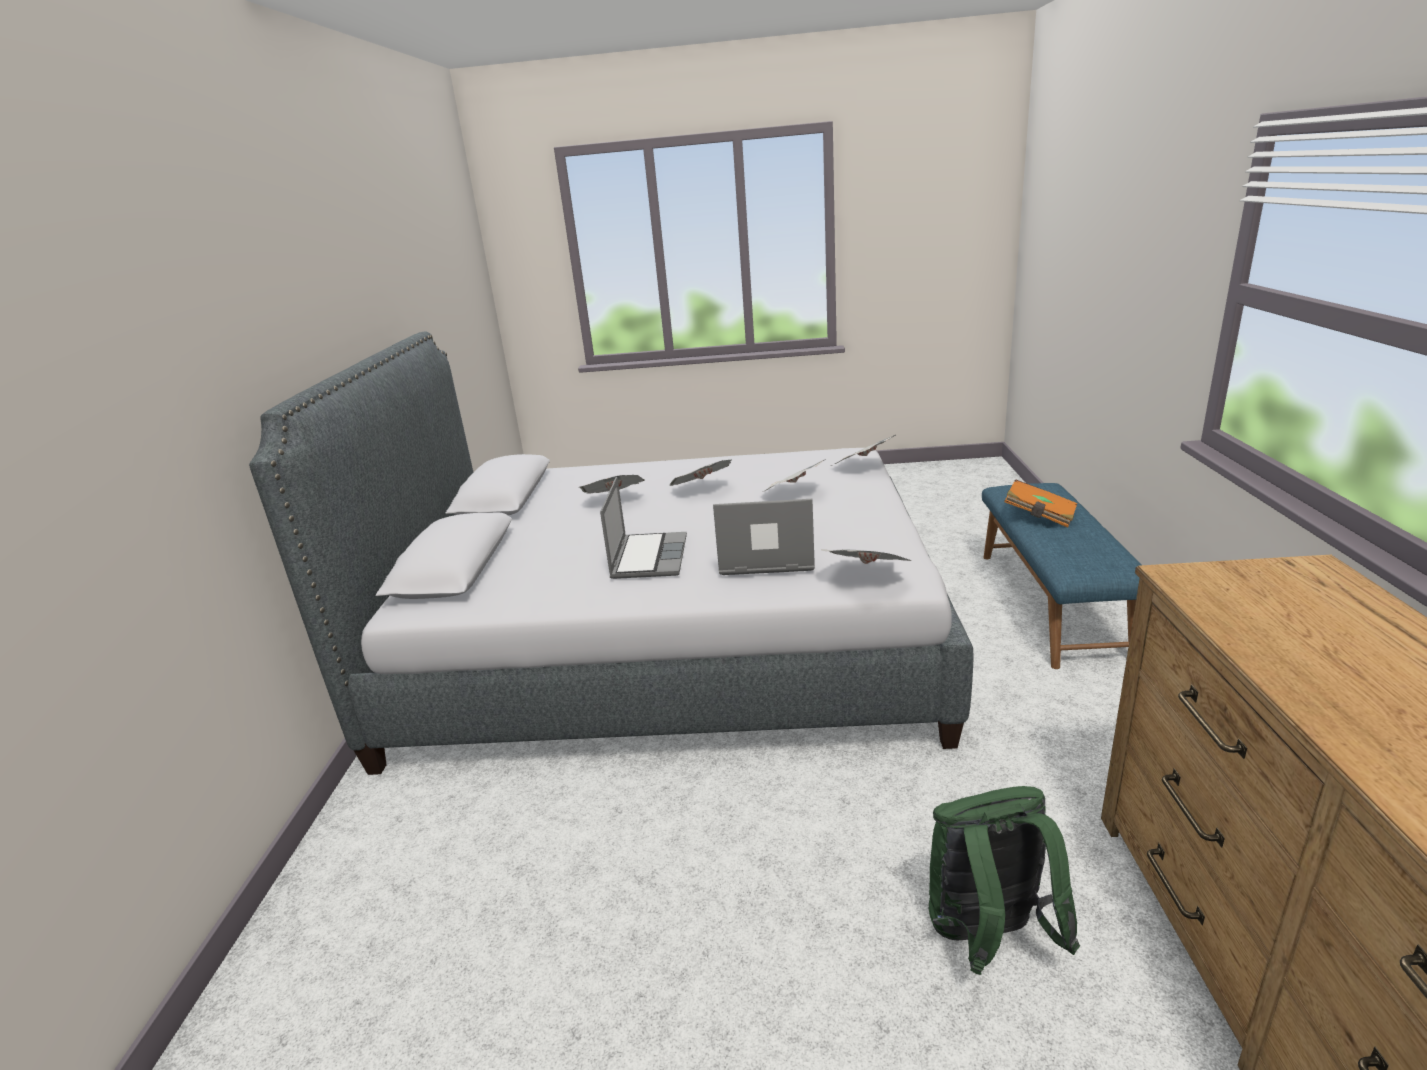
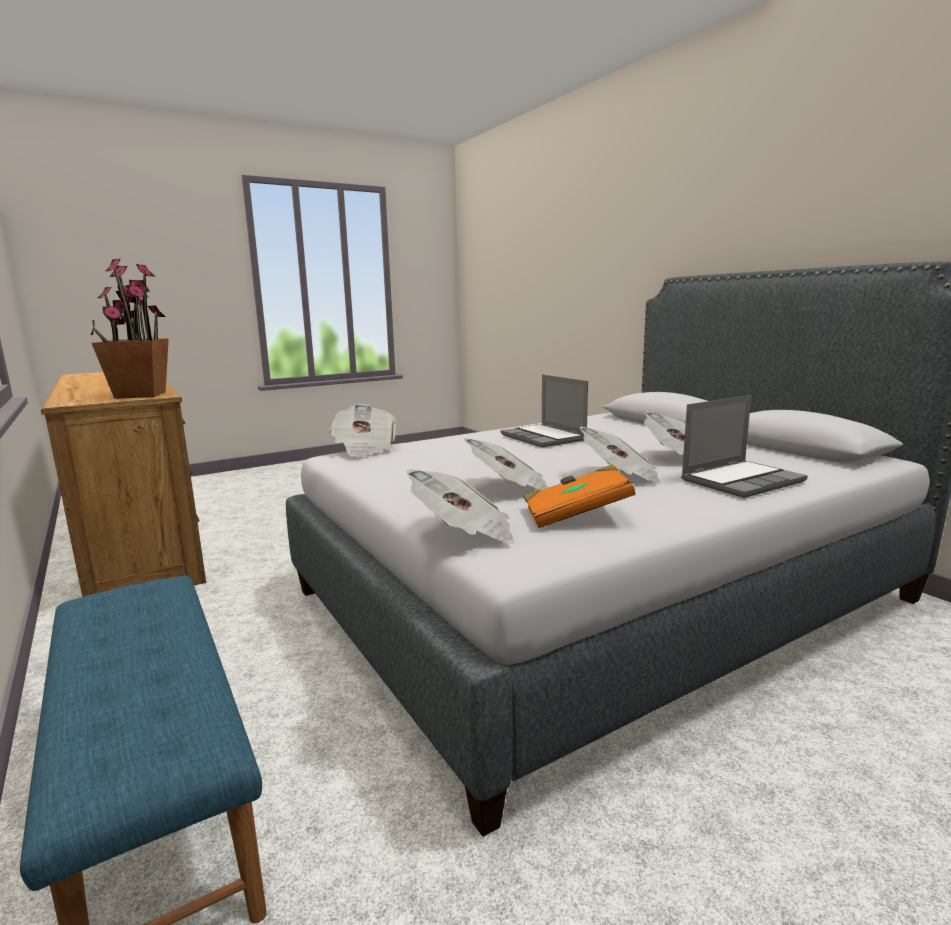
camera: 145 degrees right, 10 degrees down
(764, 559) = (452, 444): laptop -> laptop (742, 480)
(988, 937) = (282, 535): green backpack -> none
(1039, 516) = (162, 662): orange book -> orange book (576, 516)
(1224, 588) = (140, 395): none -> potted plant

